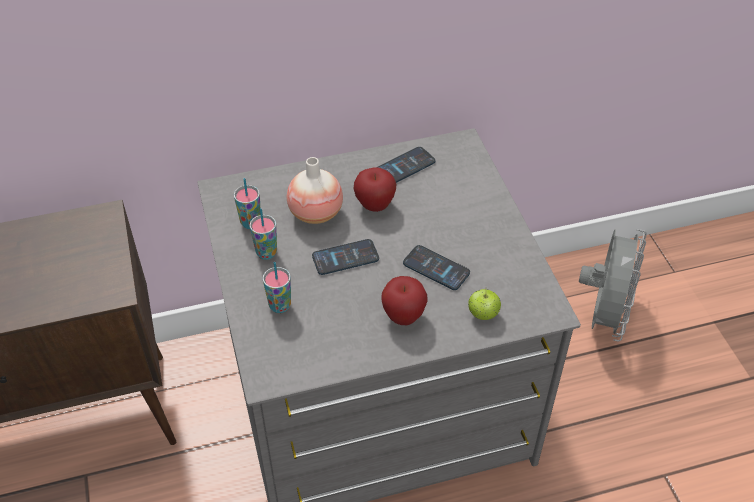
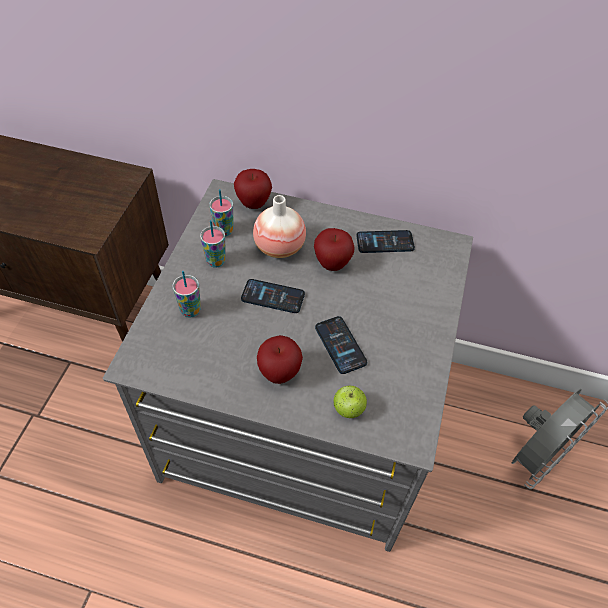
camera: 30 degrees right, 5 degrees up
(258, 186) = (253, 203): none -> apple

